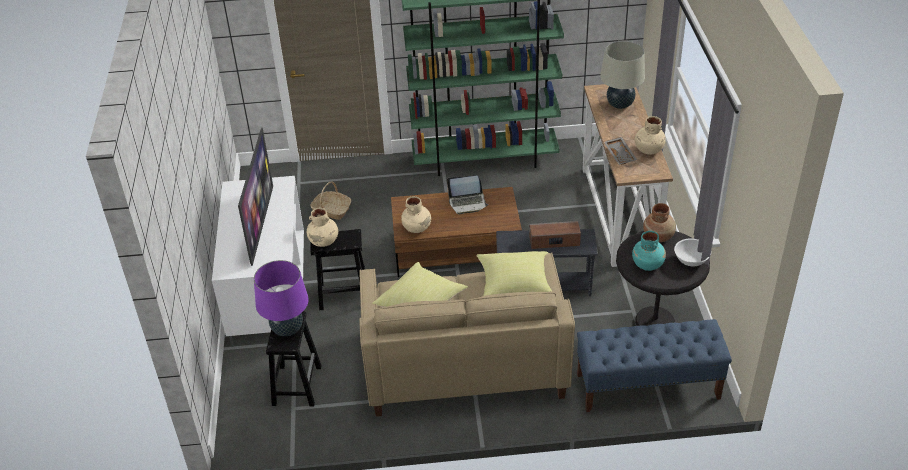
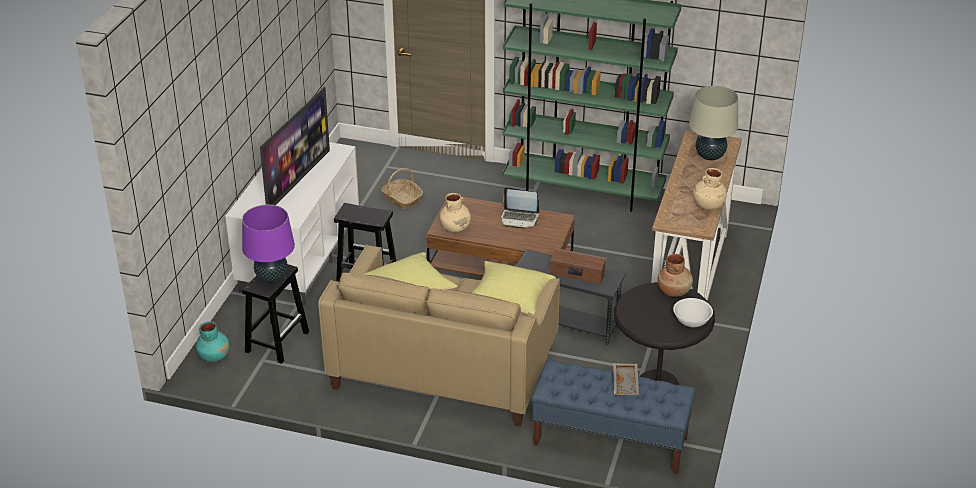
camera: 20 degrees right, 5 degrees down
(324, 241) = (351, 213): beige vase -> none
(620, 154) = (675, 202): grey tray -> grey tray (626, 384)
(648, 264) = (644, 313): turquoise vase -> turquoise vase (214, 356)

